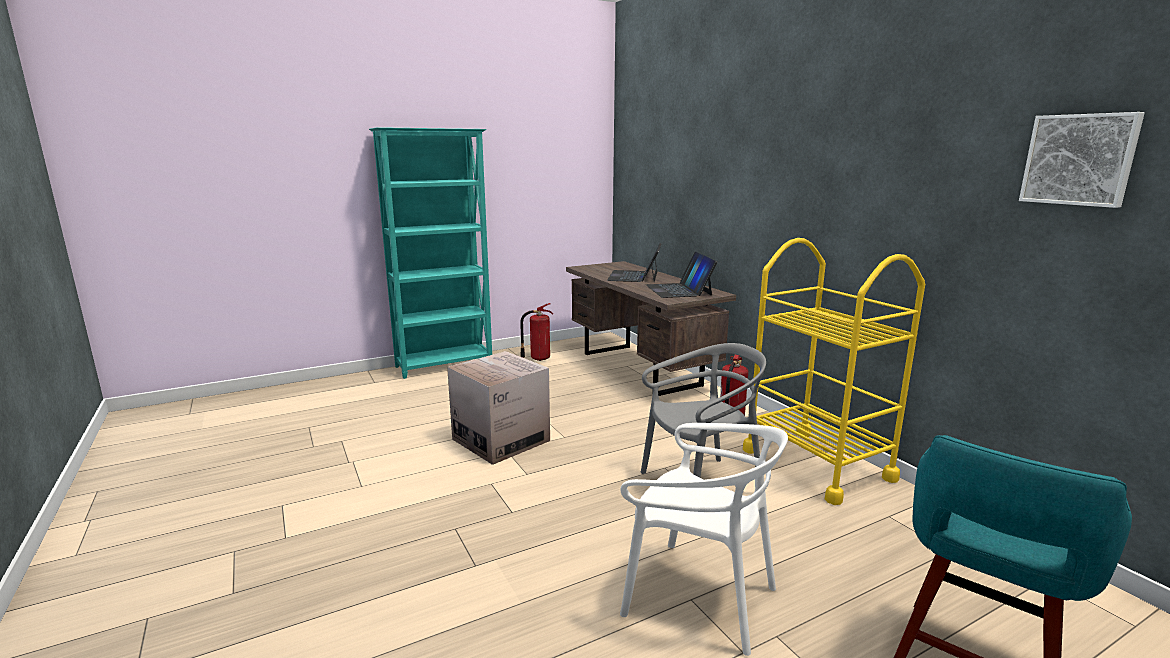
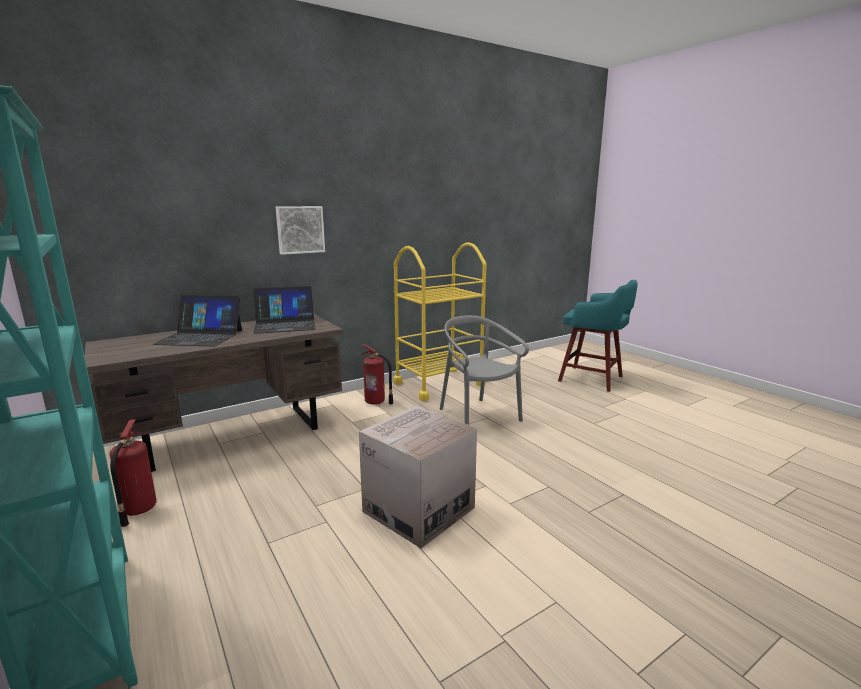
camera: 95 degrees left, 0 degrees up
(699, 597) = (590, 421): white chair -> none
(1079, 159) = (495, 191): picture -> picture (300, 229)

